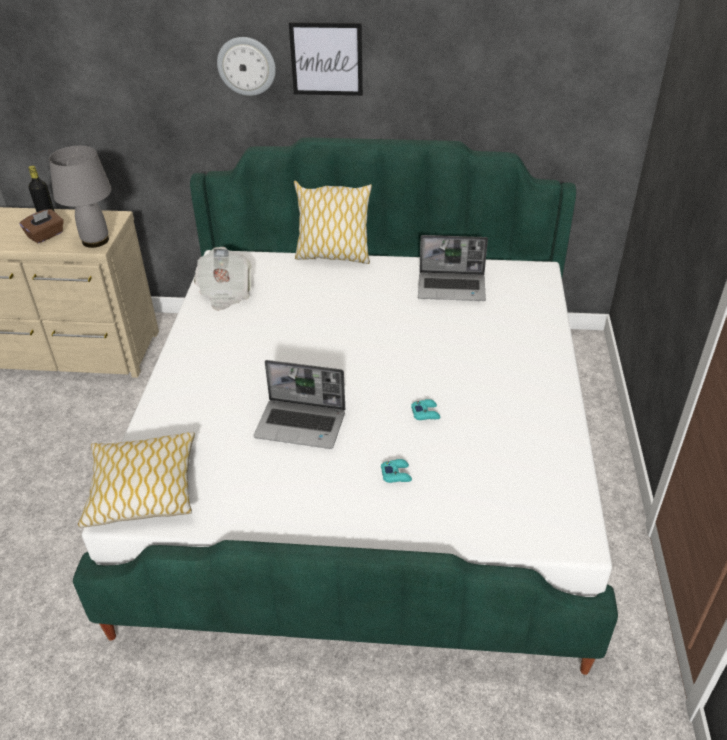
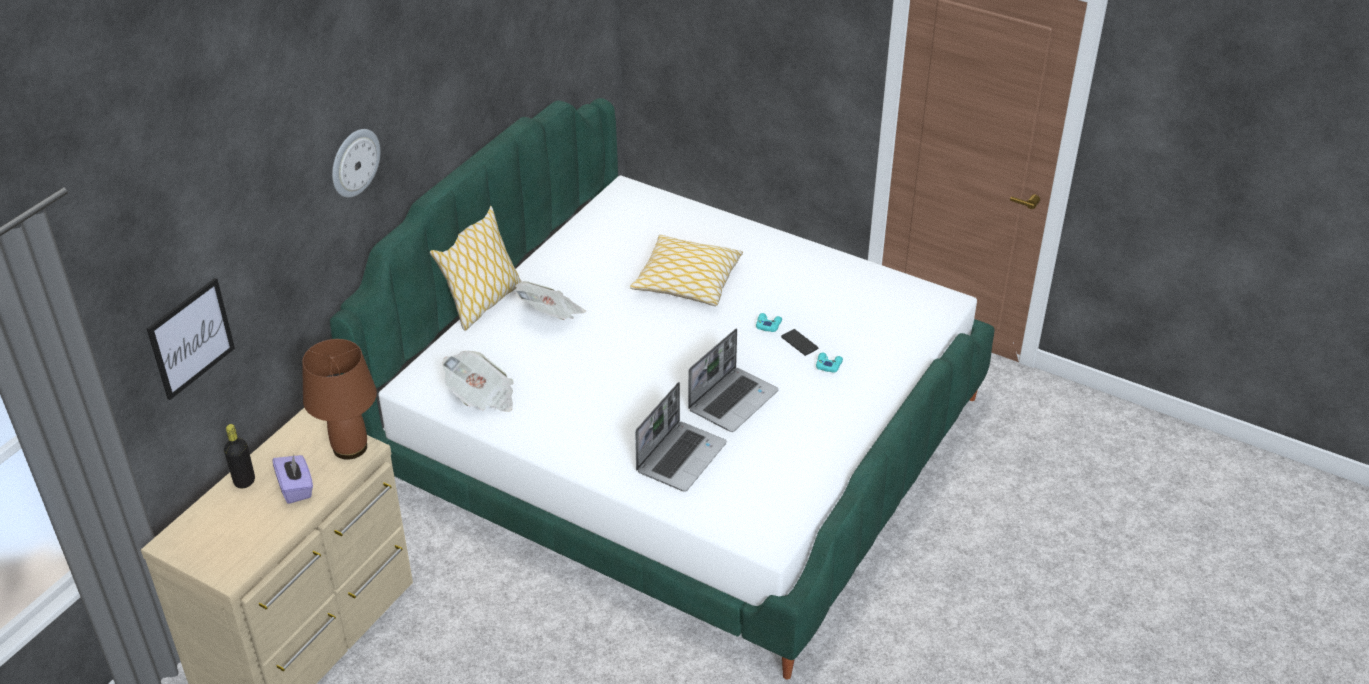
camera: 65 degrees left, 0 degrees up
(46, 235) = (296, 488): brown tissue box -> purple tissue box
(95, 241) = (350, 448): grey table lamp -> brown table lamp
(142, 489) = (750, 519): pillow -> pillow (687, 281)
(326, 59) = (415, 109): picture -> picture (191, 338)
(344, 290) = (551, 315): none -> newspaper
(415, 442) = (799, 343): none -> phone
(452, 288) = (607, 248): laptop -> laptop (681, 456)

